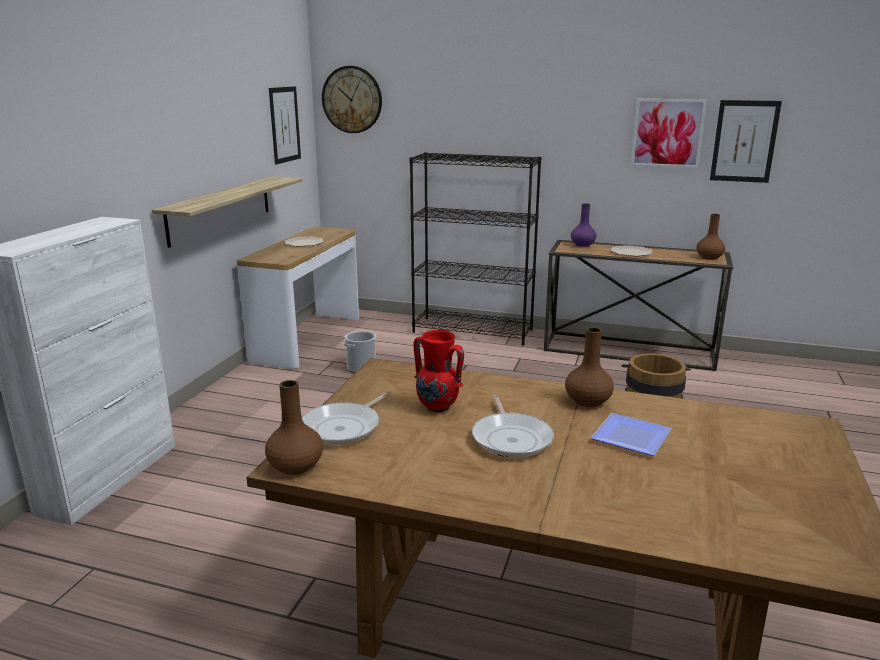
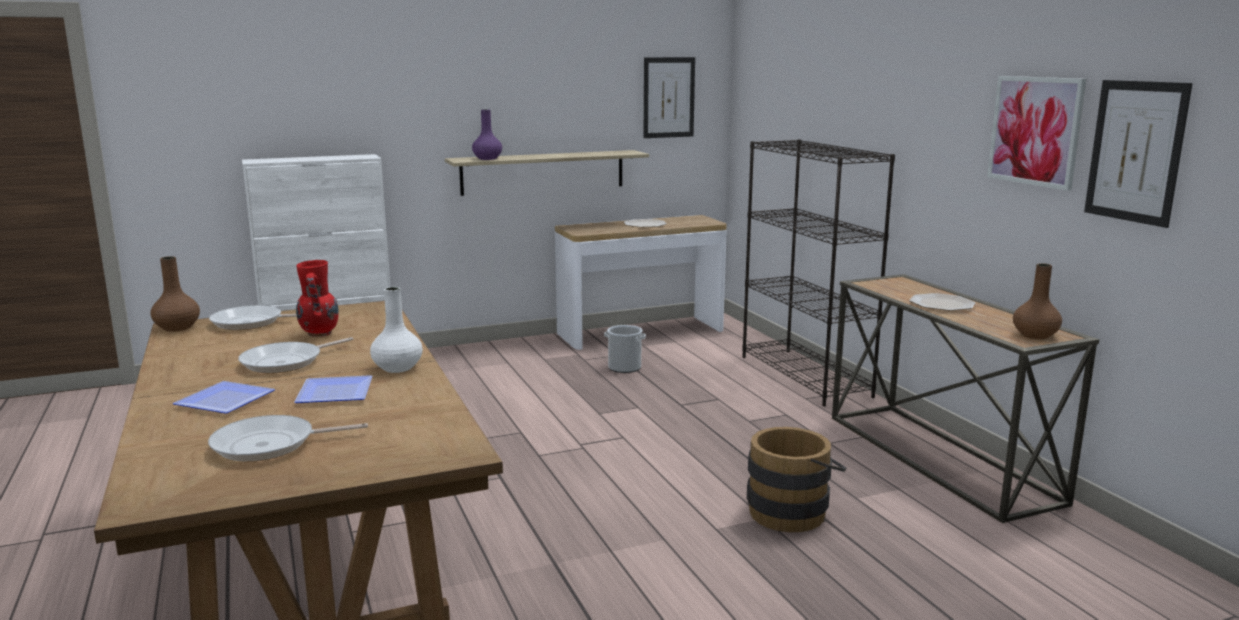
camera: 50 degrees right, 5 degrees down
(352, 99) = (756, 74): wall clock -> none
(582, 245) = (911, 284): purple vase -> purple vase (487, 159)
(587, 401) = (397, 368): brown vase -> white vase
(603, 484) = (229, 400): none -> plate
(747, 489) = (270, 445): none -> frying pan

